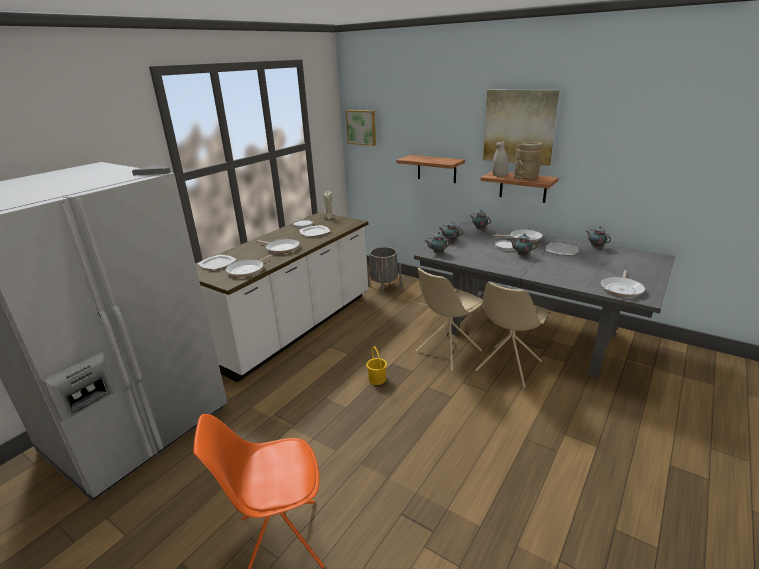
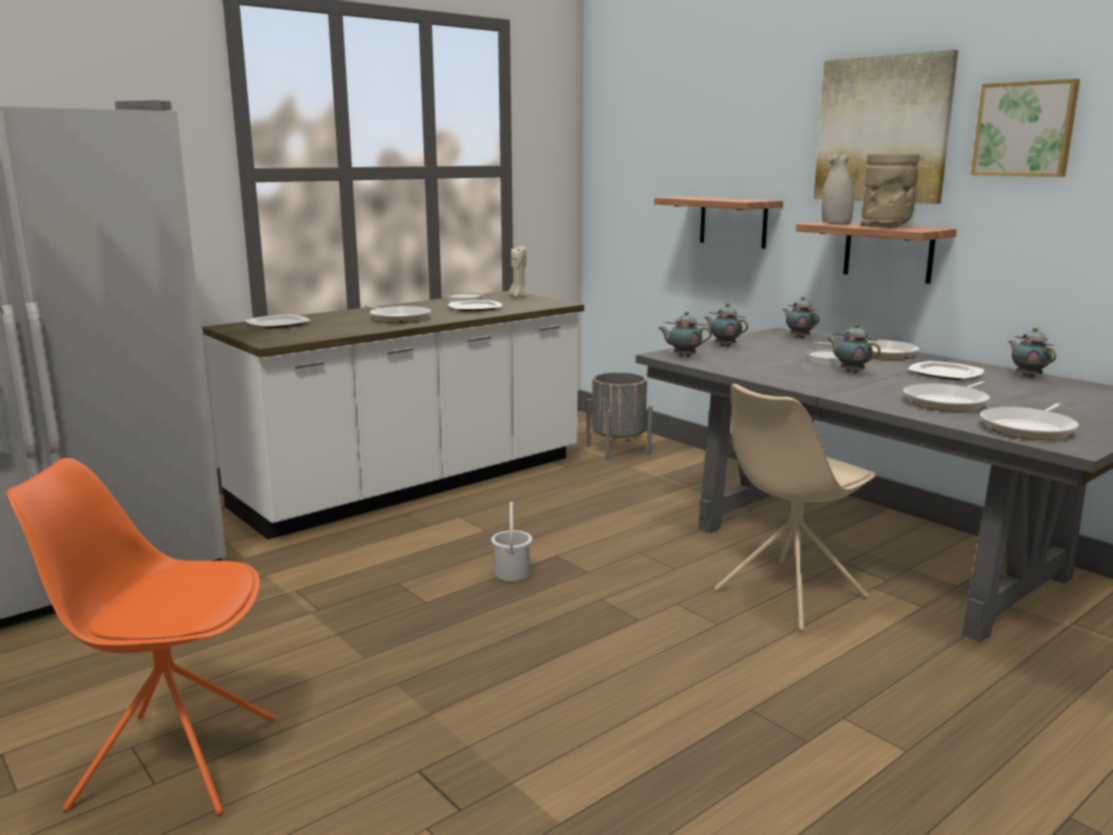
camera: 15 degrees right, 10 degrees down
(247, 270) = (316, 333): frying pan -> frying pan (948, 402)
(362, 127) = (613, 149): picture -> picture (1025, 129)
(377, 379) = (512, 573): yellow bucket -> white bucket
(447, 352) = (676, 555): beige chair -> none

